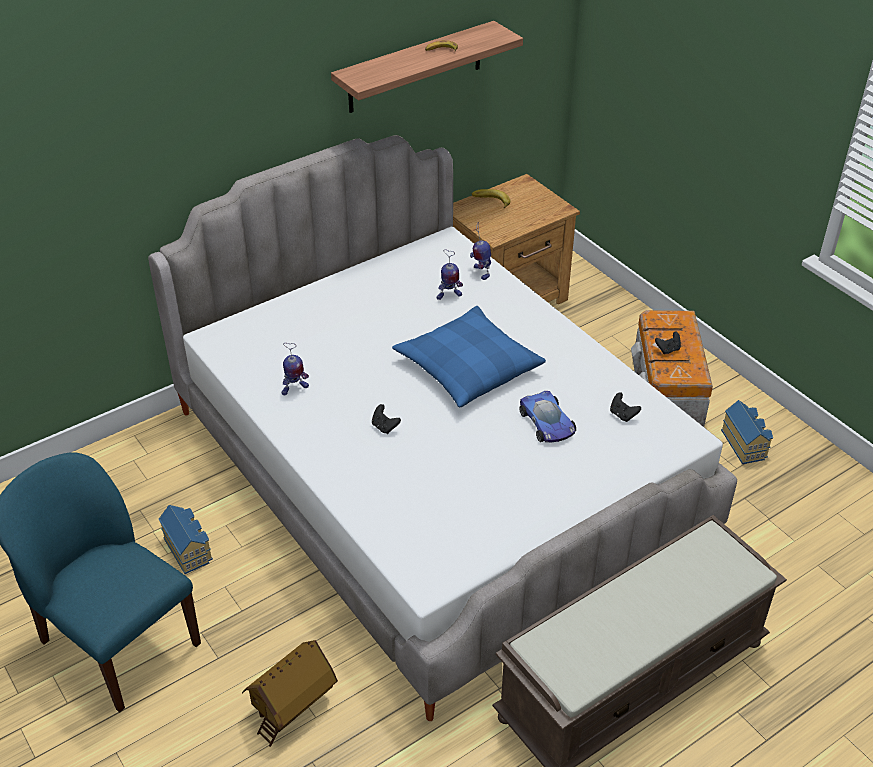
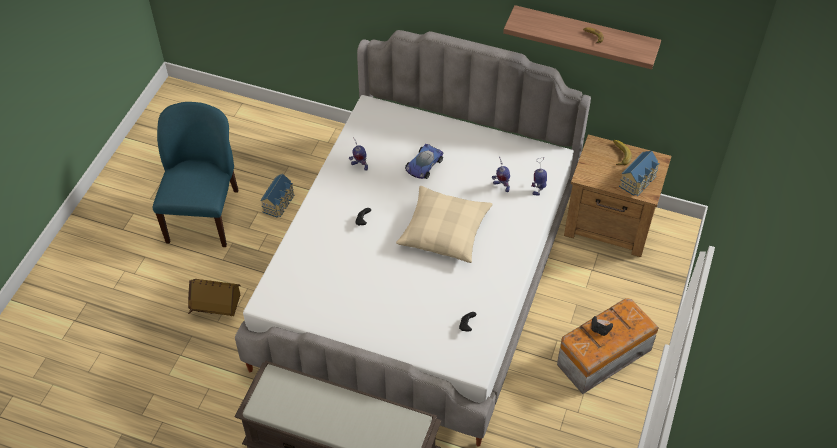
camera: 55 degrees right, 10 degrees up
(468, 367) = (444, 230): blue pillow -> beige pillow
(547, 423) = (428, 293): toy car -> toy car (423, 165)
(745, 443) = (587, 425): toy house -> toy house (639, 181)

